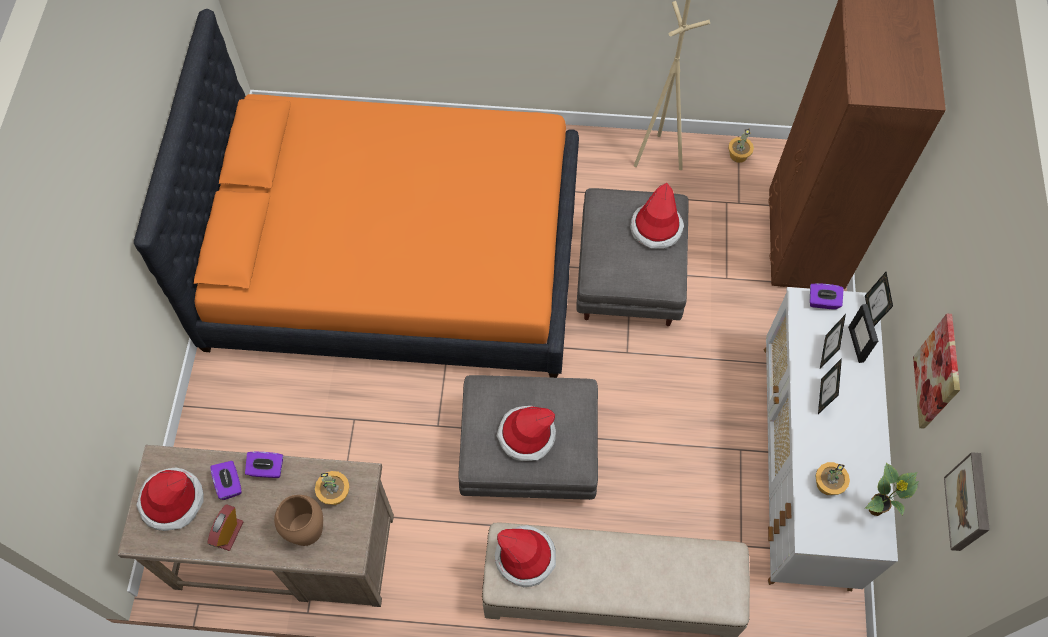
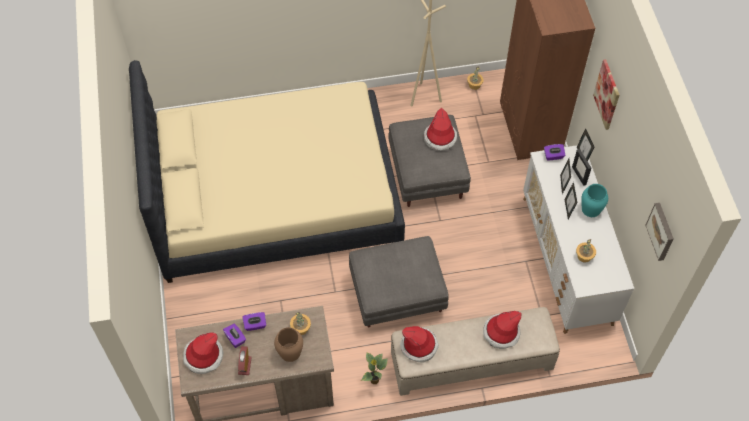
camera: 15 degrees left, 5 degrees down
(394, 257) = (274, 196): orange bed -> beige bed
(526, 435) = (398, 276): hat -> hat (501, 332)
(860, 405) = (591, 209): none -> turquoise vase
(875, 509) = (614, 264): potted plant -> potted plant (374, 381)
(938, 372) = (628, 172): picture -> picture (607, 94)

